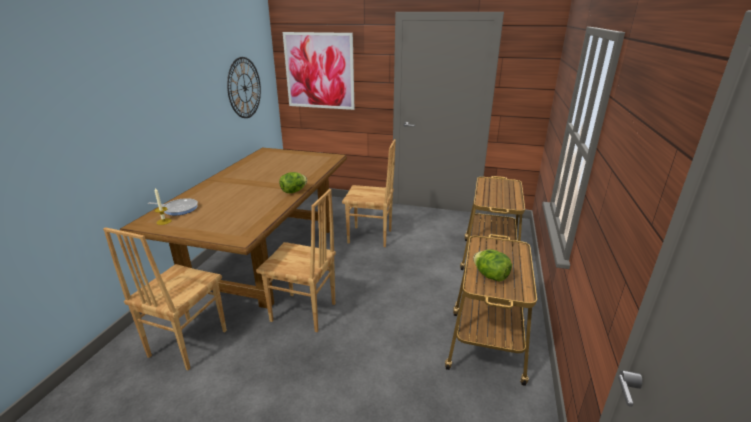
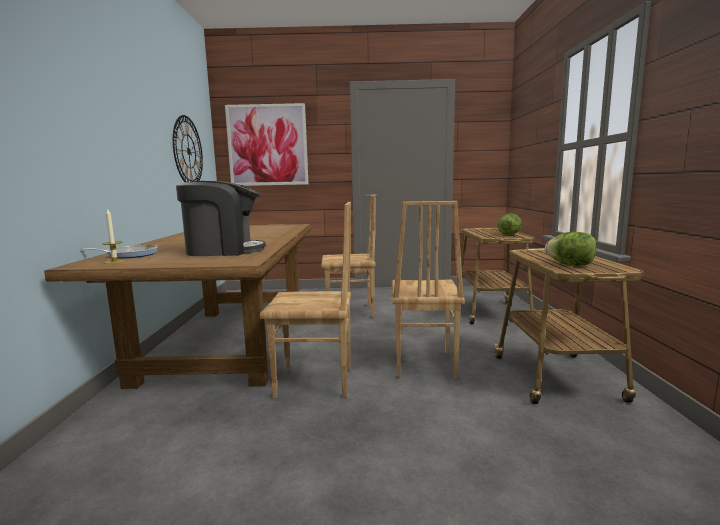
camera: 15 degrees left, 15 degrees down
(187, 343) = (155, 441): brown chair -> brown chair (422, 364)
(241, 211) = (224, 250): none -> coffee machine
(293, 191) = (277, 239): lettuce -> lettuce (509, 234)

